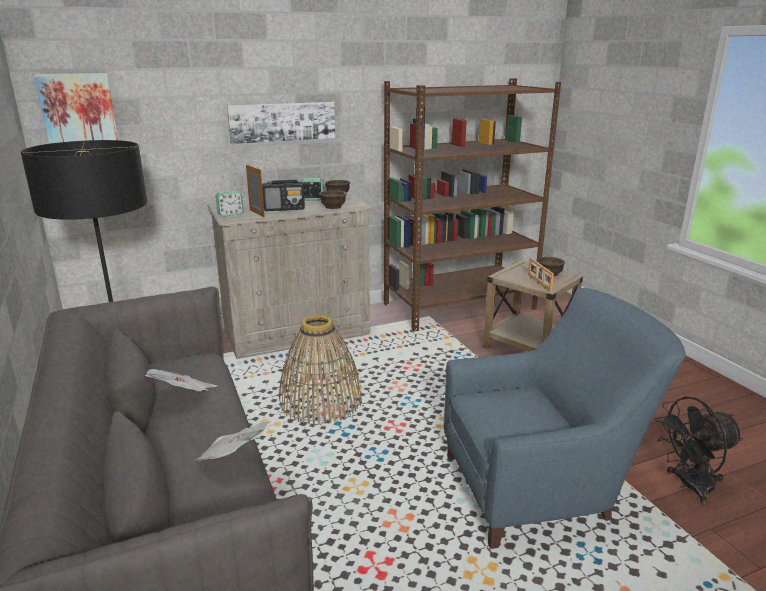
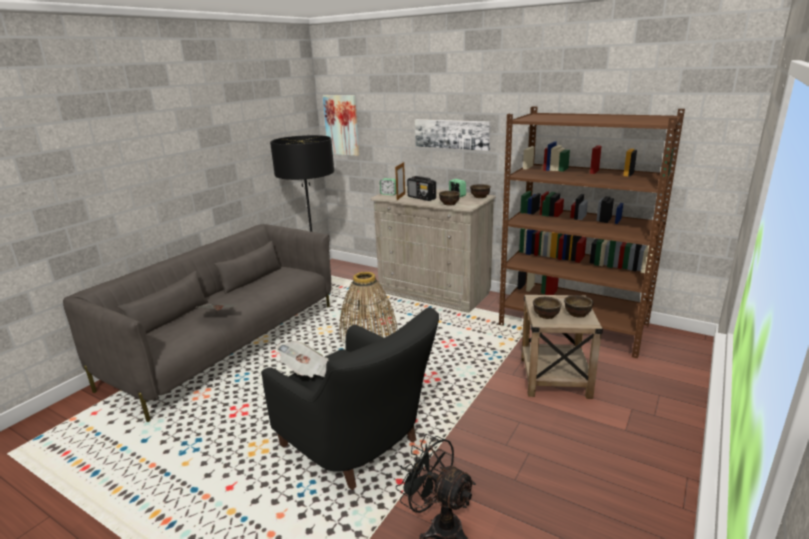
camera: 55 degrees right, 0 degrees up
(184, 395) = (263, 284): newspaper -> newspaper (307, 372)
(538, 283) = (546, 315): picture frame -> brown bowl
(542, 488) = (360, 447): blue armchair -> black armchair

